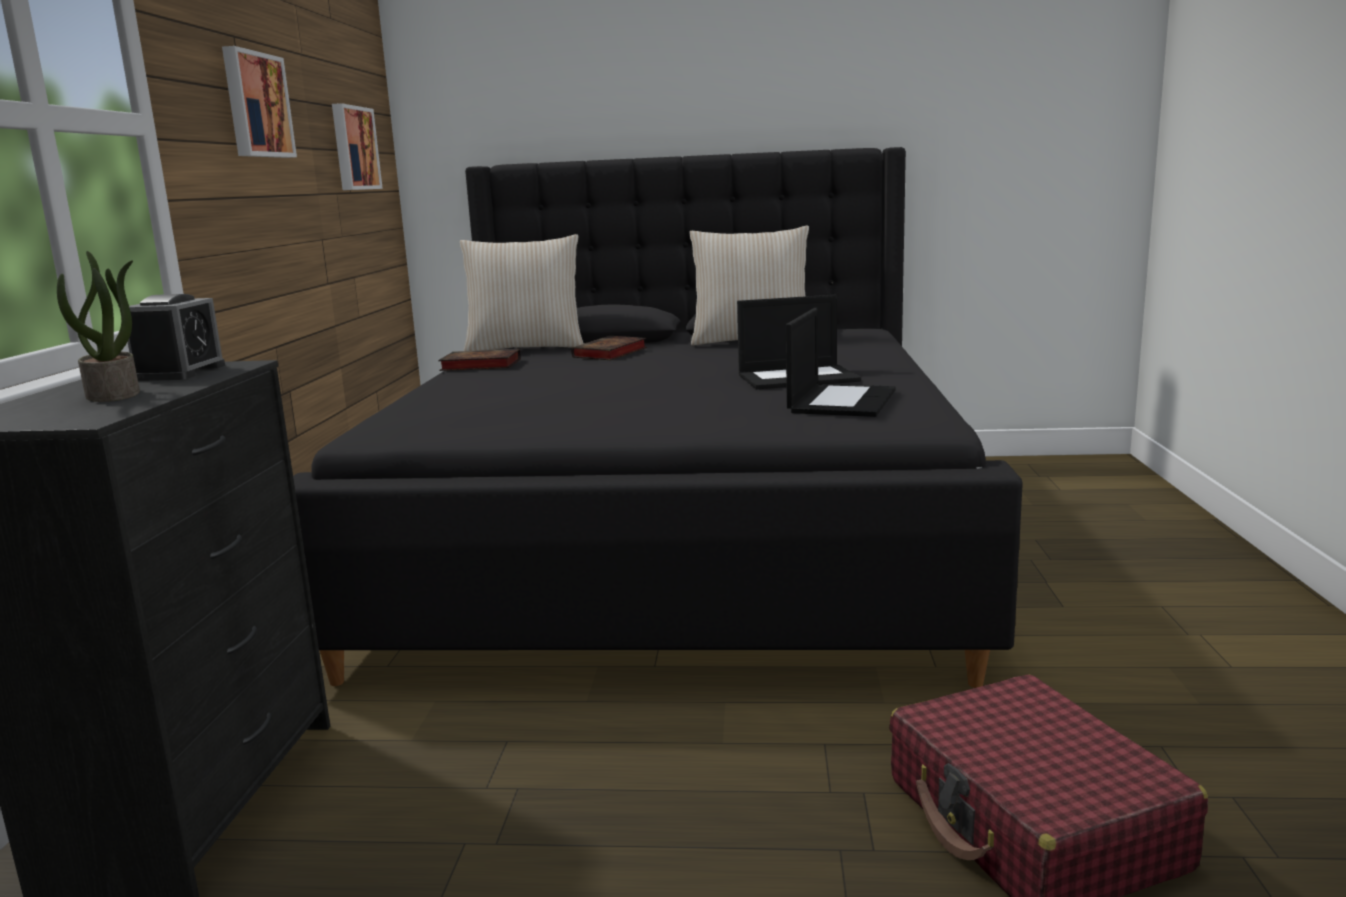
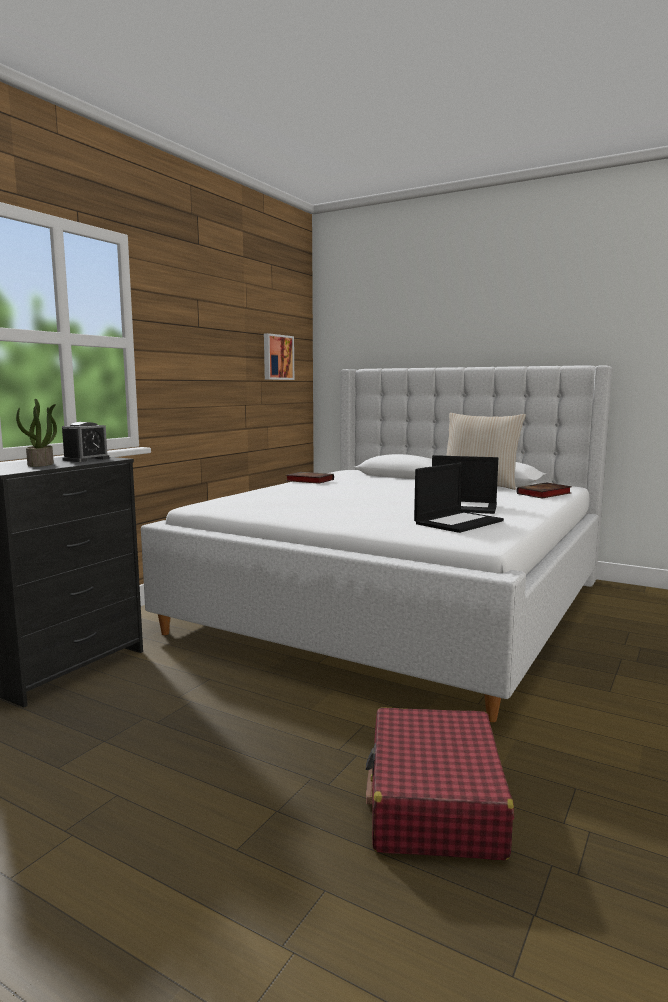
camera: 25 degrees right, 5 degrees down
(255, 105) = (205, 334): picture -> none
(526, 348) = (349, 475): beige pillow -> none
(609, 353) = (386, 482): book -> book (543, 494)
(678, 545) = (400, 604): black bed -> white bed

